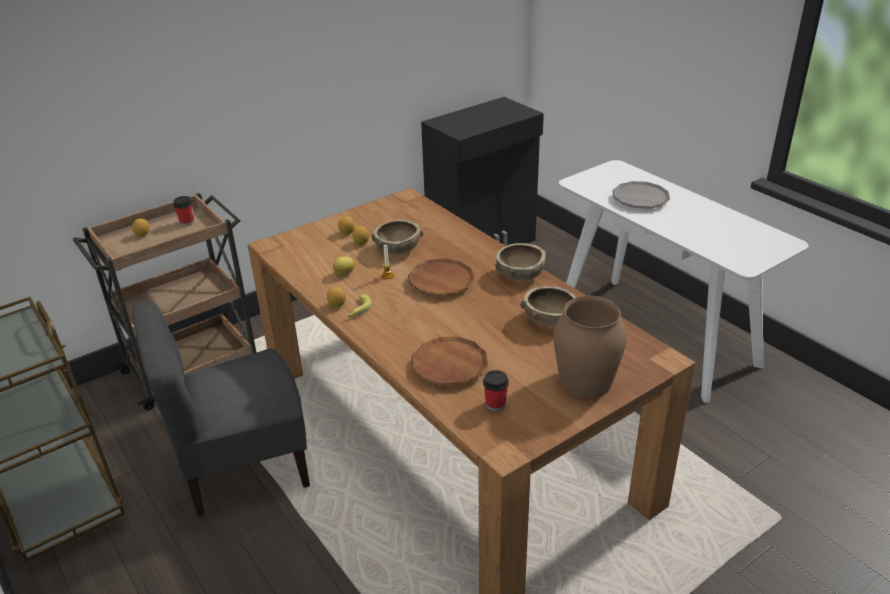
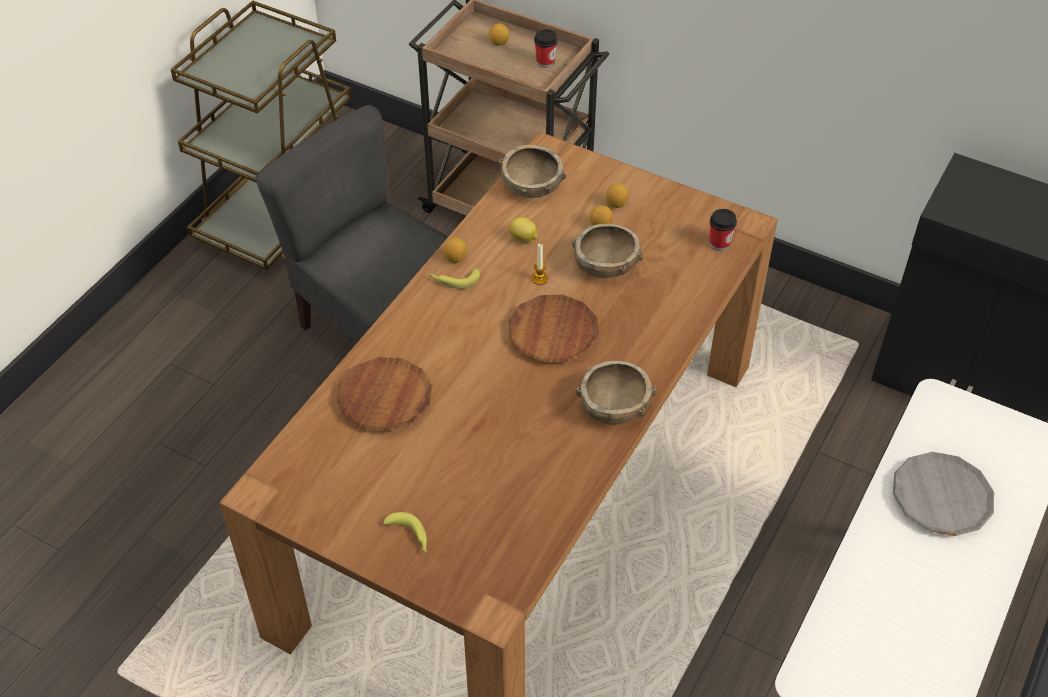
camera: 65 degrees right, 15 degrees up
(495, 404) = (333, 462): cup -> cup (719, 243)
(549, 320) = (523, 467): brown bowl -> brown bowl (531, 186)
(585, 381) = (410, 536): brown vase -> banana

